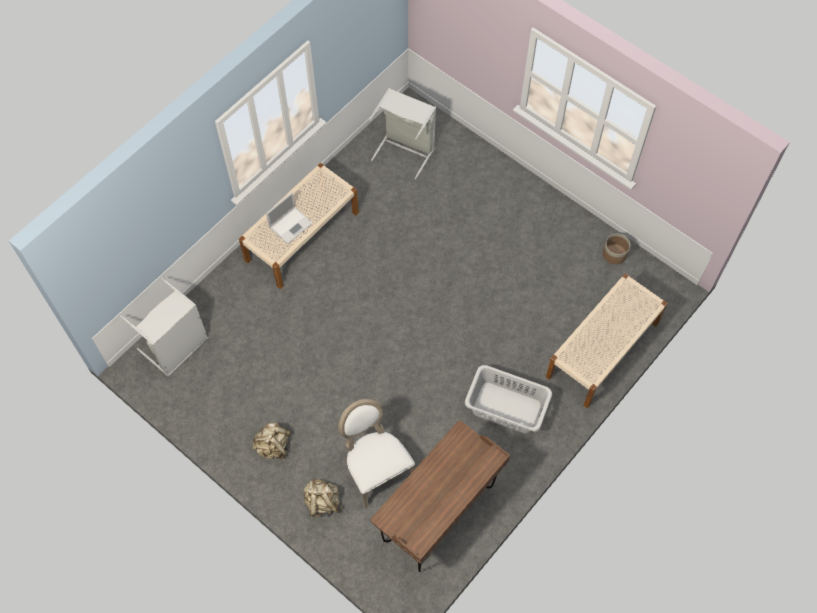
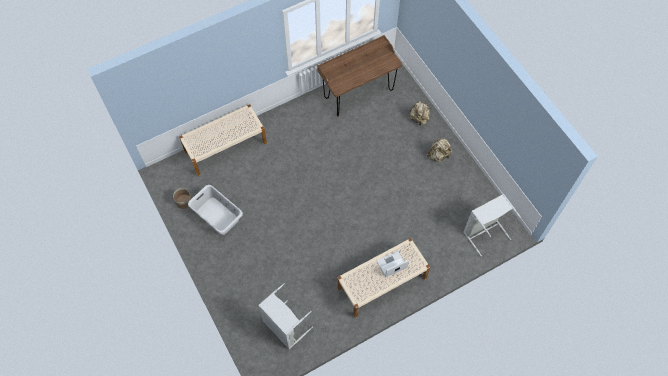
camera: 160 degrees left, 0 degrees up
(375, 469) = (384, 126): white chair -> none
(506, 408) = (297, 133): grey laundry basket -> grey laundry basket (217, 215)

